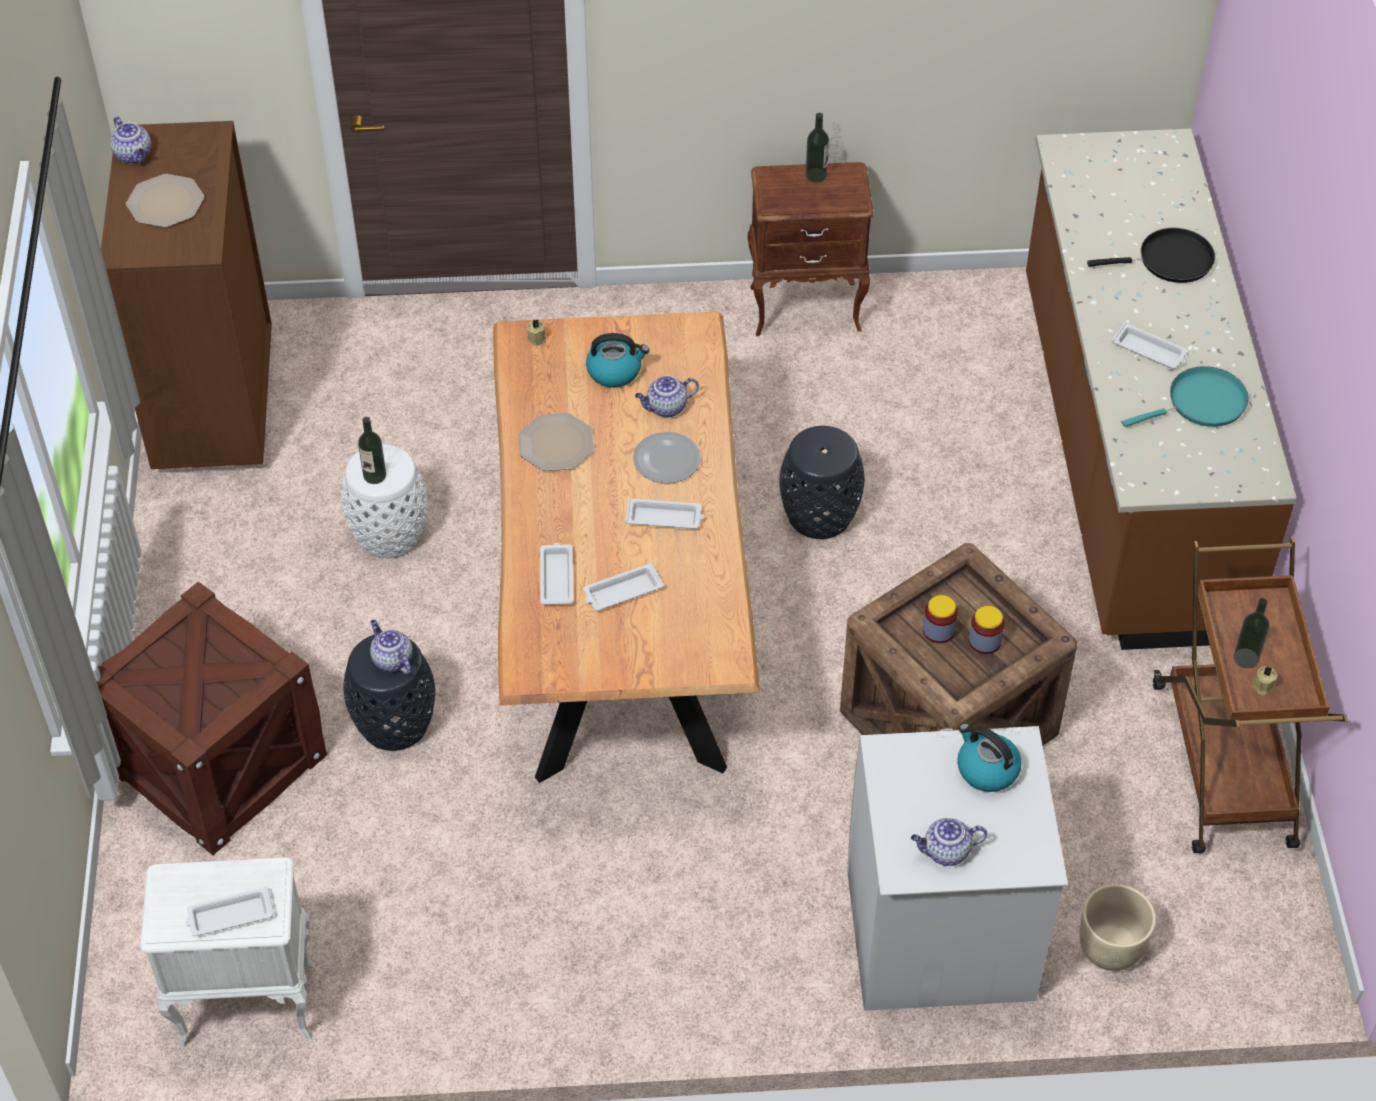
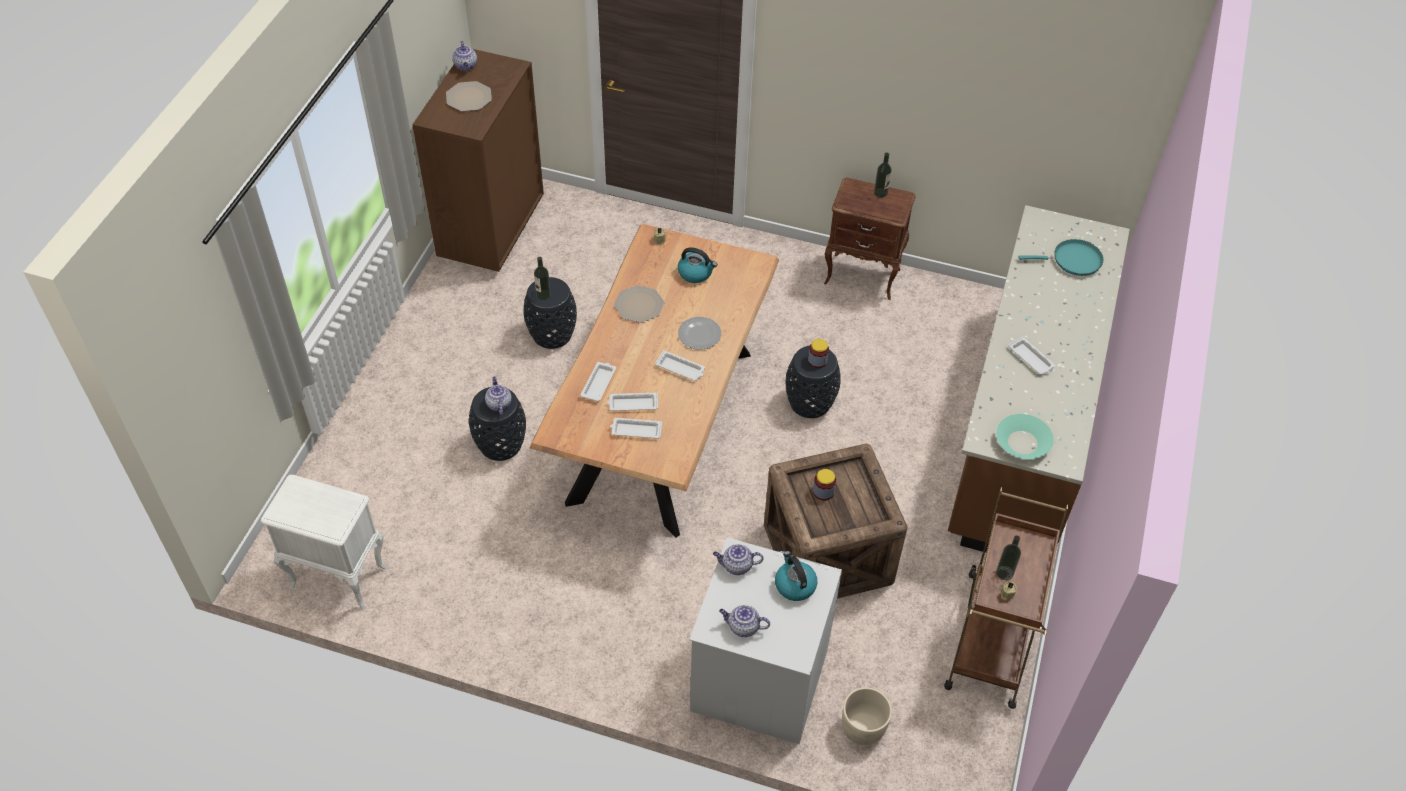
camera: 20 degrees right, 0 degrees up
(217, 762) = (392, 433): crate -> none
(229, 916) = (316, 518): white tray -> white tray (635, 430)
(389, 534) = (552, 334): white stool -> black stool
(666, 408) = (715, 303): teapot -> teapot (736, 566)
(985, 641) = (849, 507): jar -> jar (817, 361)
(1169, 260) = (1073, 307): black frying pan -> none
(1193, 470) = (1022, 442): none -> turquoise bowl
(1201, 403) = (1048, 402): turquoise frying pan -> turquoise frying pan (1073, 260)

